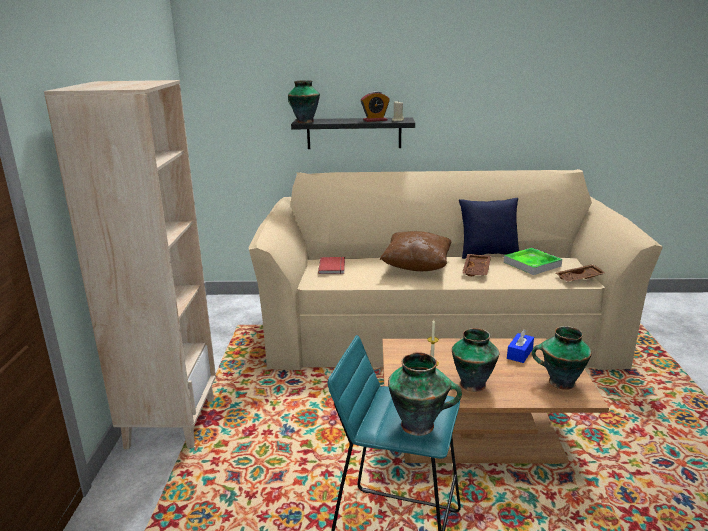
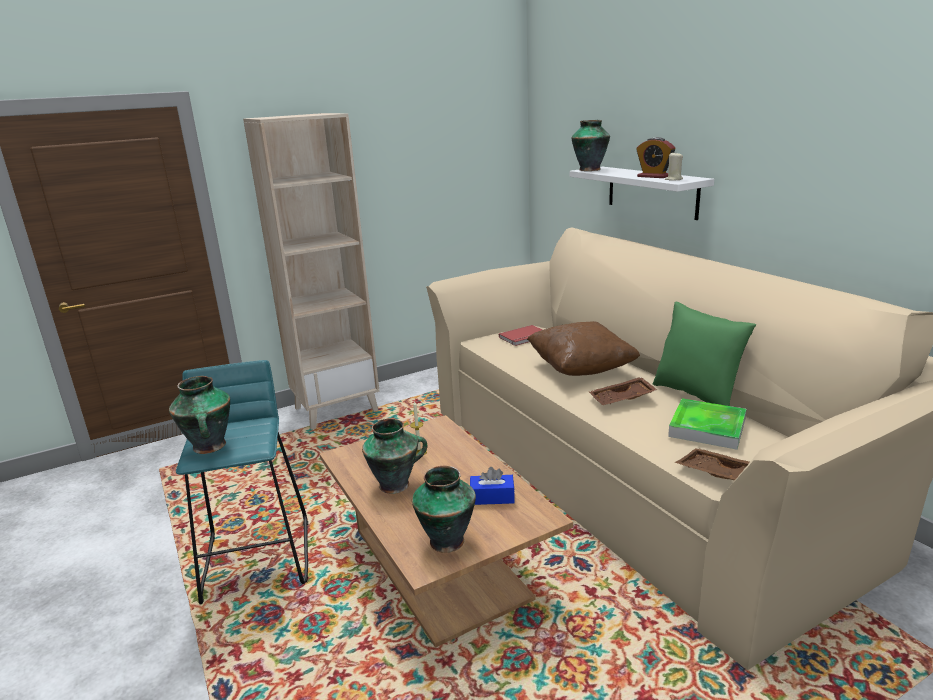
camera: 60 degrees right, 0 degrees up
(354, 133) = (651, 192): black shelf -> white shelf
(487, 254) = (696, 394): blue pillow -> green pillow

